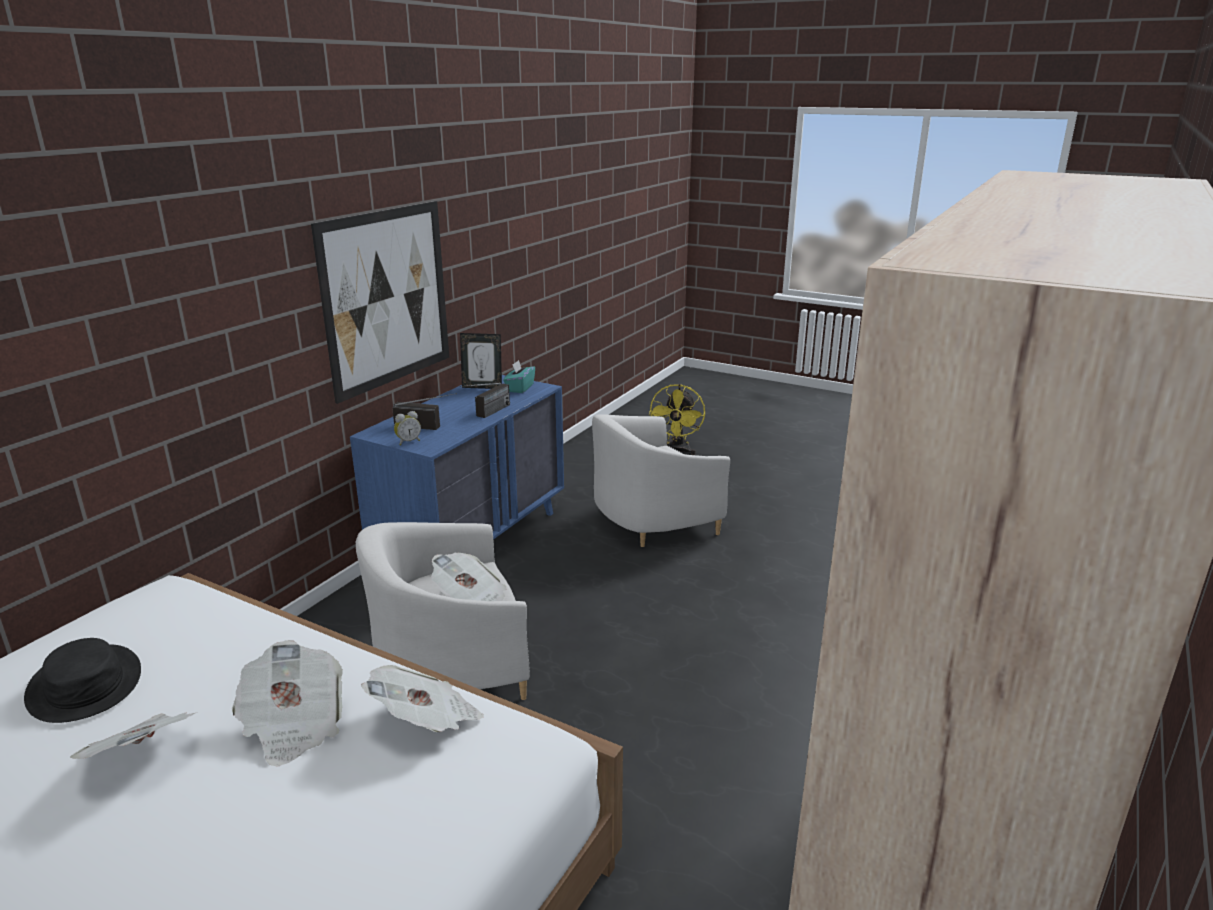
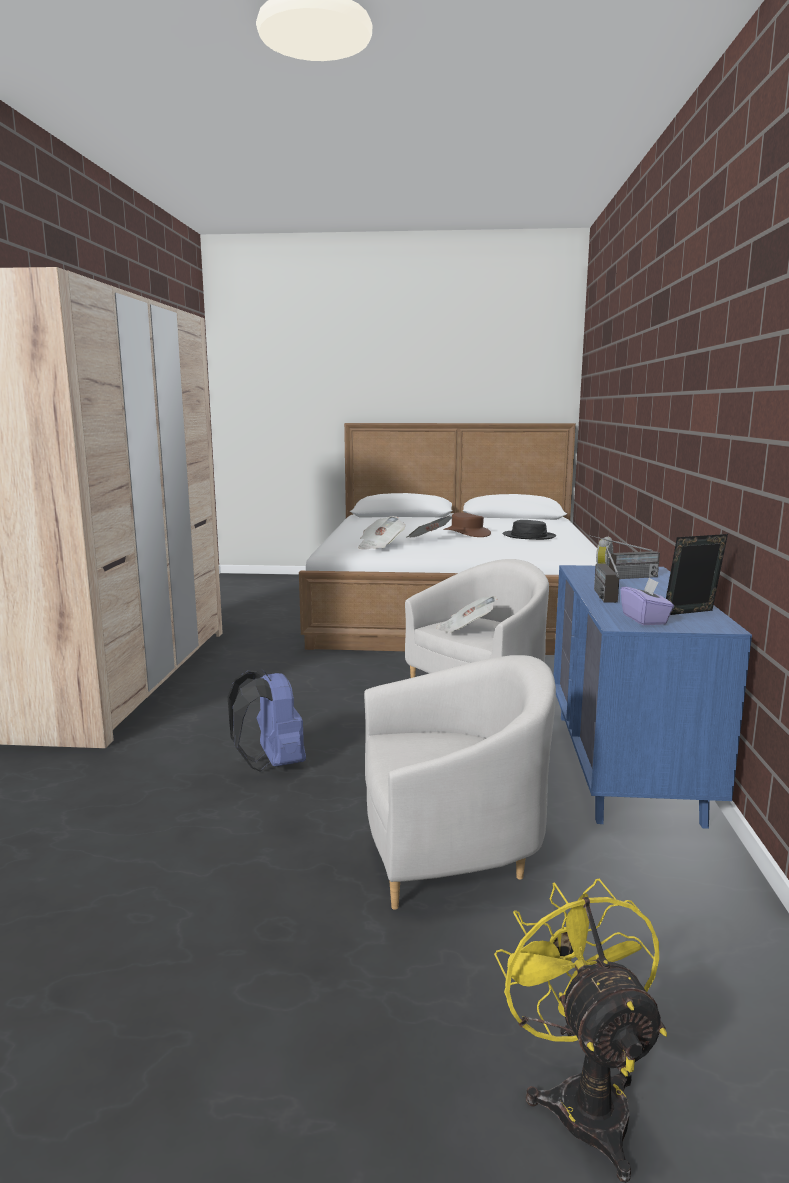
camera: 155 degrees right, 10 degrees down
(143, 755) = (467, 533): newspaper -> brown hat
(387, 298) = (711, 449): picture -> none
(519, 388) = (645, 619): turquoise tissue box -> purple tissue box
(652, 522) = (450, 847): white armchair -> white armchair turned 45 degrees clockwise
(744, 610) = (272, 764): none -> blue backpack

